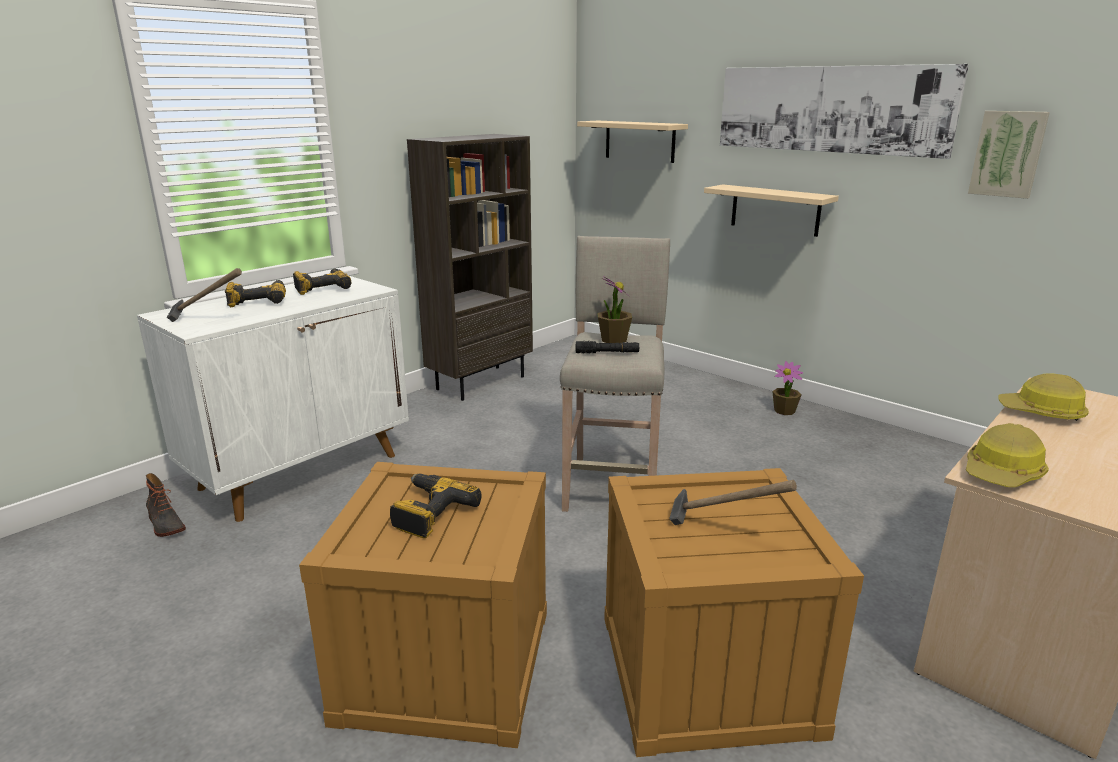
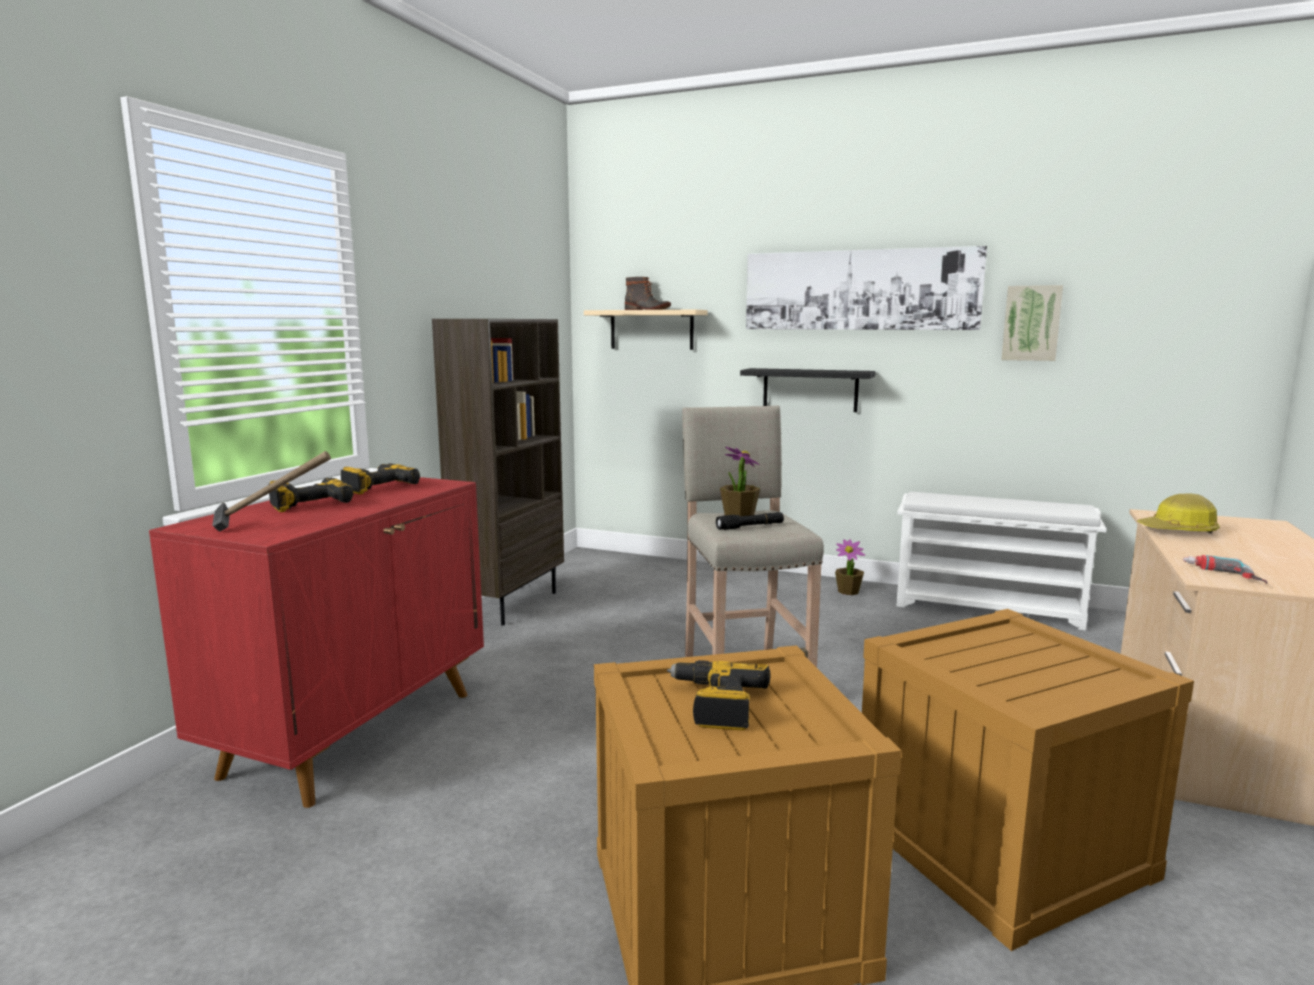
camera: 20 degrees left, 10 degrees down
(165, 525) = (196, 833): boot -> boot (646, 309)
(302, 471) = (355, 731): white cabinet -> red cabinet
(721, 531) = (1026, 669): hammer -> none
(775, 210) = (810, 390): beige shelf -> black shelf
(916, 449) = (989, 608): none -> white shoe rack
(1002, 473) = (1222, 575): hard hat -> power drill

